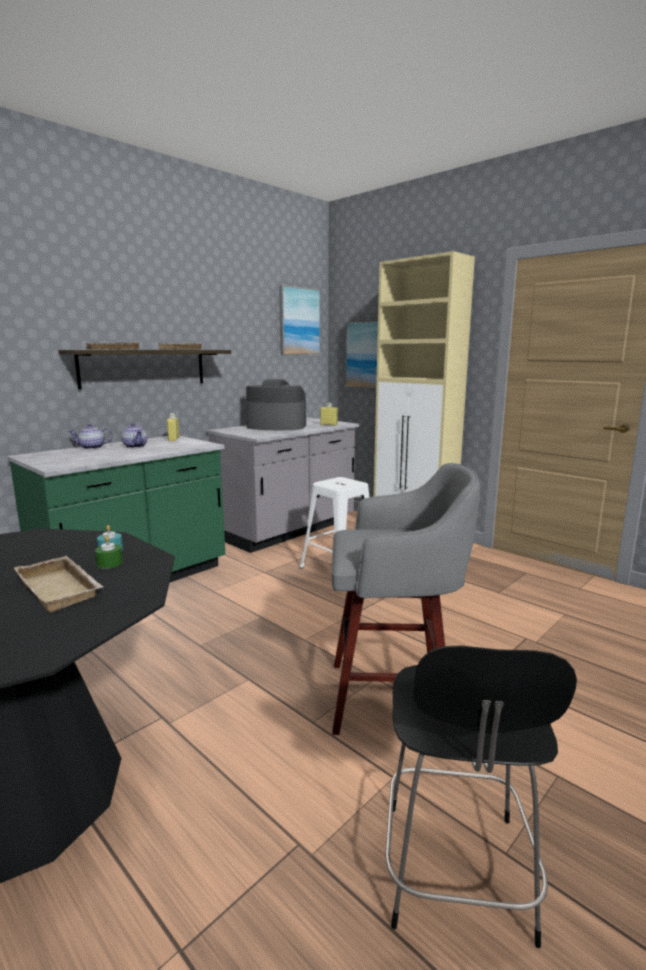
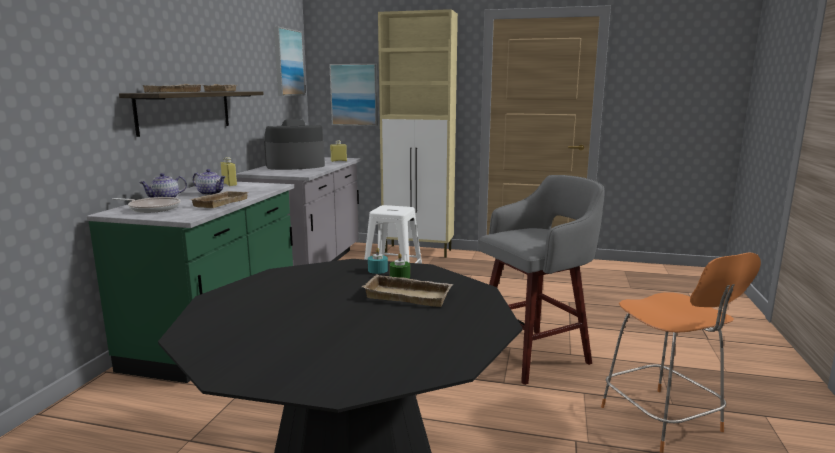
camera: 30 degrees left, 0 degrees up
(59, 455) = (152, 208): none -> frying pan
(116, 456) = (219, 202): none -> beige tray
(456, 875) = (663, 421): black chair -> orange chair

